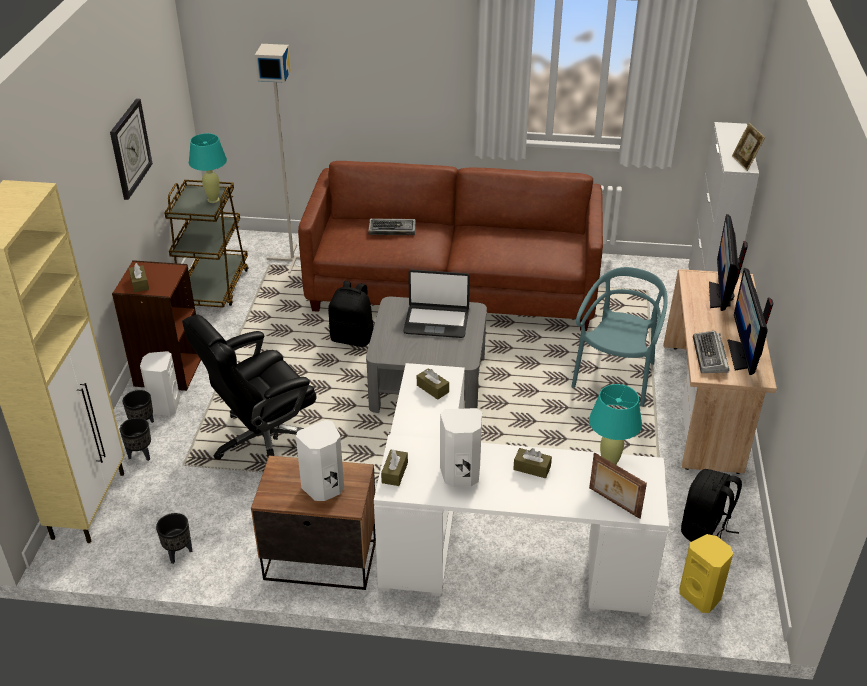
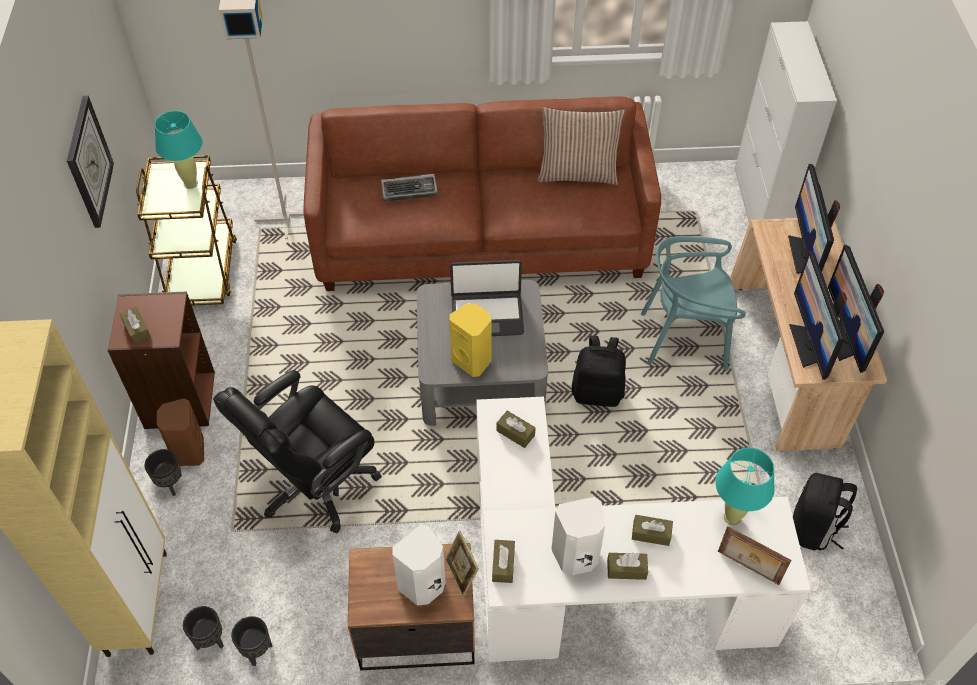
camera: 10 degrees left, 15 degrees up
(141, 455) = (179, 525): black planter -> black planter (210, 641)
(164, 406) = (188, 452): white speaker -> brown speaker
(353, 338) = (382, 323): black backpack -> black backpack (597, 392)
(503, 490) = (626, 569): none -> brown tissue box
(538, 233) = (578, 173): none -> pillow
(616, 377) = (684, 338): turquoise chair -> turquoise chair turned 105 degrees counterclockwise
(701, 596) = (823, 612): yellow speaker -> yellow speaker (472, 360)
(710, 356) = (809, 345): keyboard -> monitor
(744, 163) = (818, 86): picture frame -> picture frame (461, 575)

